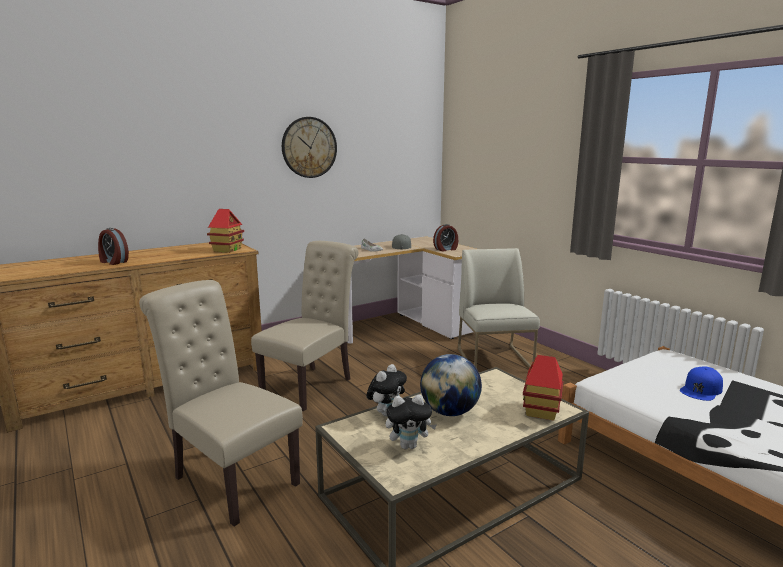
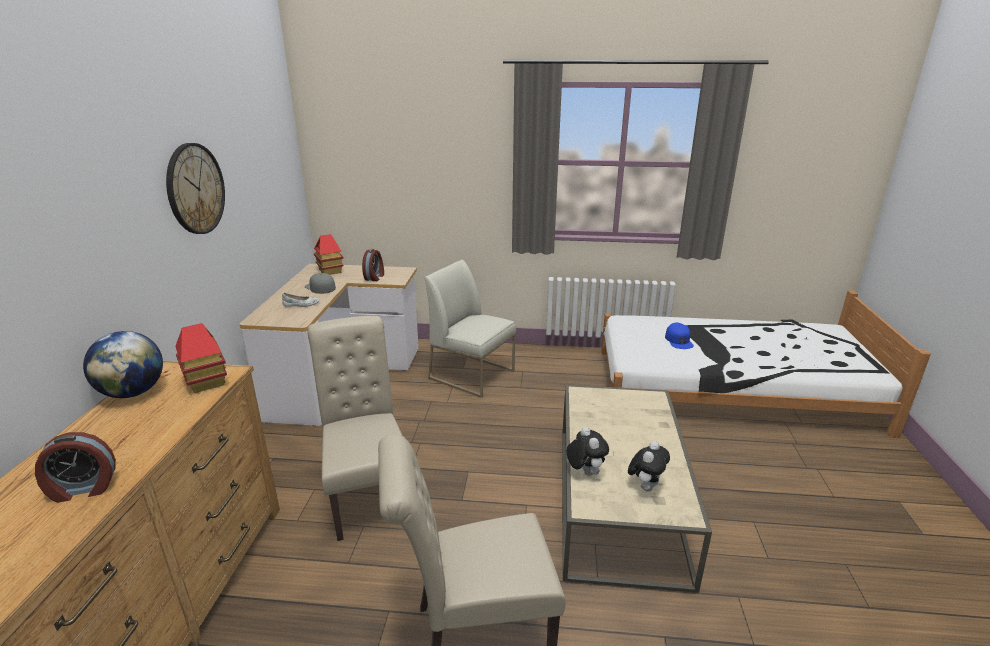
camera: 50 degrees left, 10 degrees up
(449, 412) = (614, 442): globe -> globe (133, 392)
(541, 411) = (650, 406): toy house -> toy house (330, 271)

